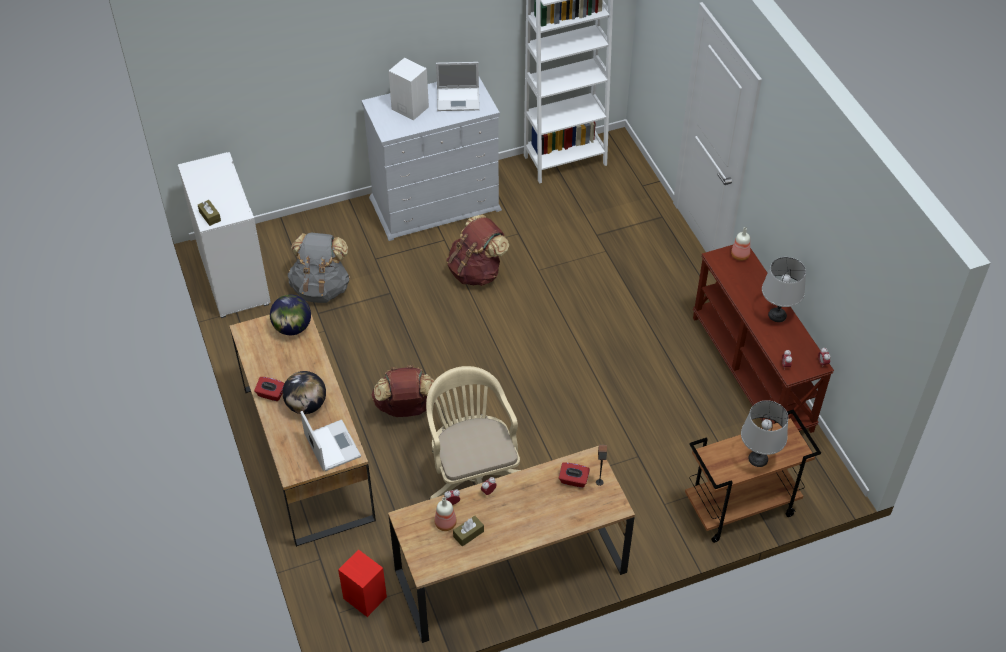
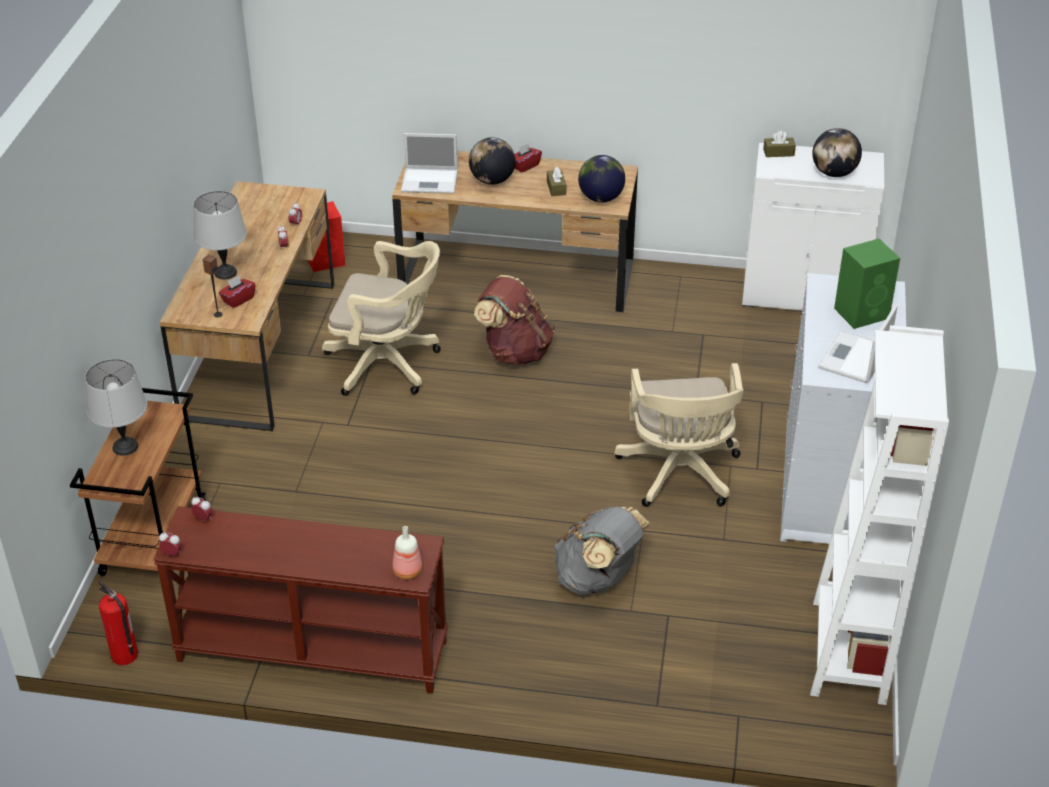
camera: 120 degrees right, 10 degrees down
(223, 180) = (834, 173): none -> globe
(321, 288) = (741, 348): grey backpack -> grey backpack (598, 579)
(409, 108) = (862, 313): white speaker -> green speaker
(446, 523) = (278, 214): bottle -> none
(468, 534) = (254, 222): brown tissue box -> brown tissue box (556, 188)
(476, 271) = (680, 475): brown backpack -> beige office chair
(777, 314) = (281, 553): grey table lamp -> grey table lamp (226, 273)
(832, 460) = (125, 655): none -> fire extinguisher

